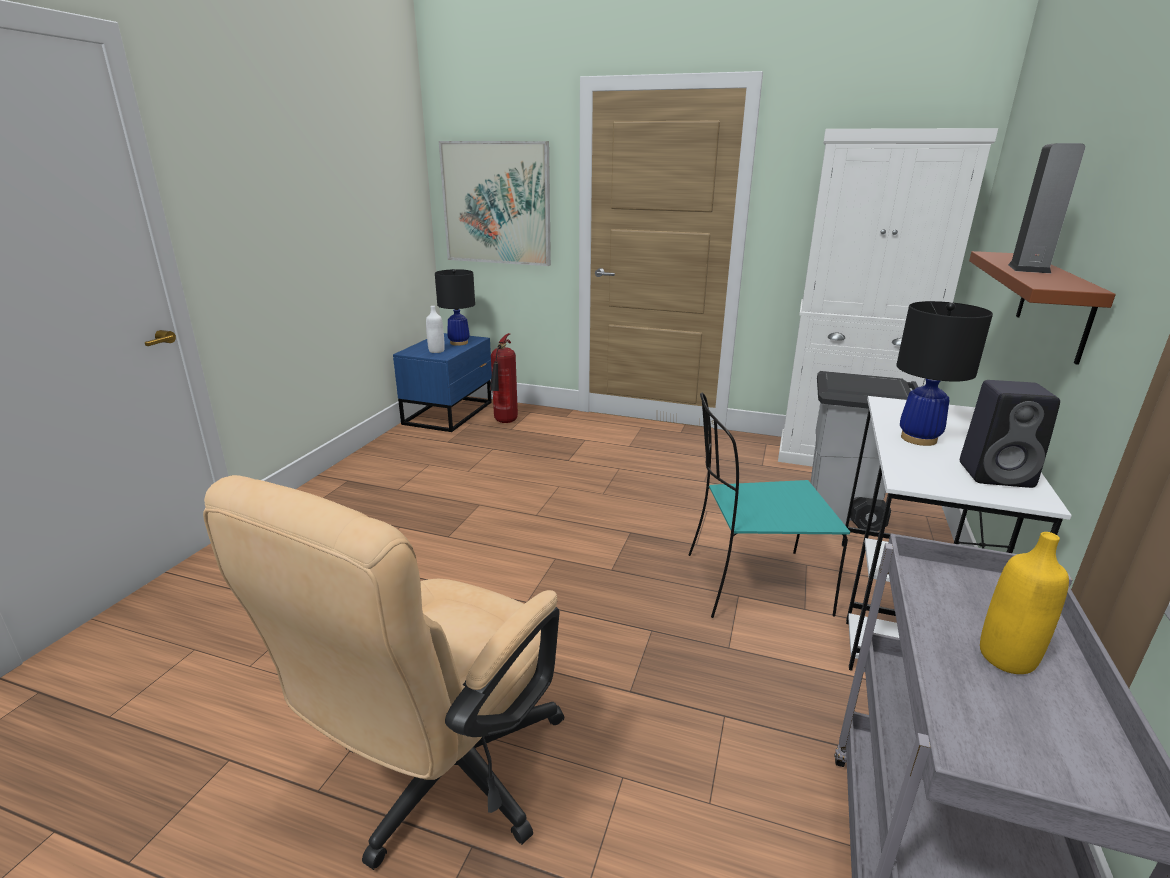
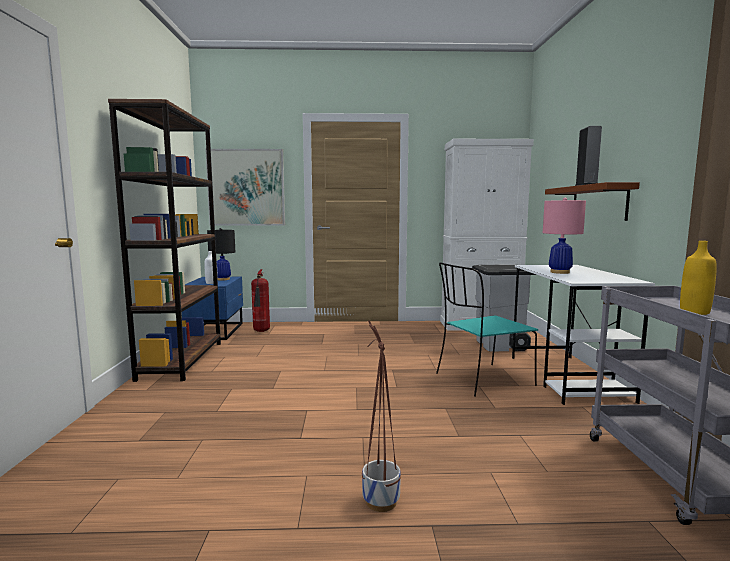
camera: 20 degrees left, 15 degrees down
(377, 462) = (182, 360): none -> brown bookcase
(439, 782) = (380, 502): beige office chair -> planter
(919, 439) = (560, 272): black table lamp -> pink table lamp
(997, 475) = (609, 277): black speaker -> none

